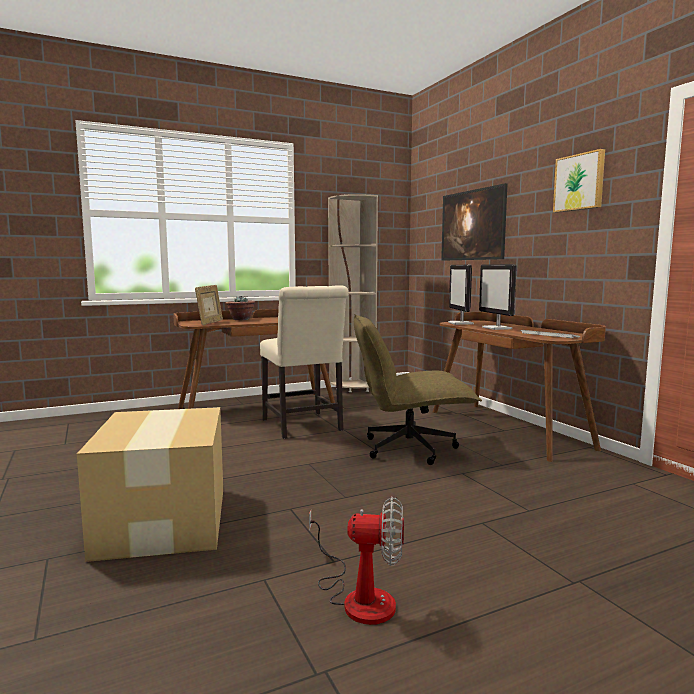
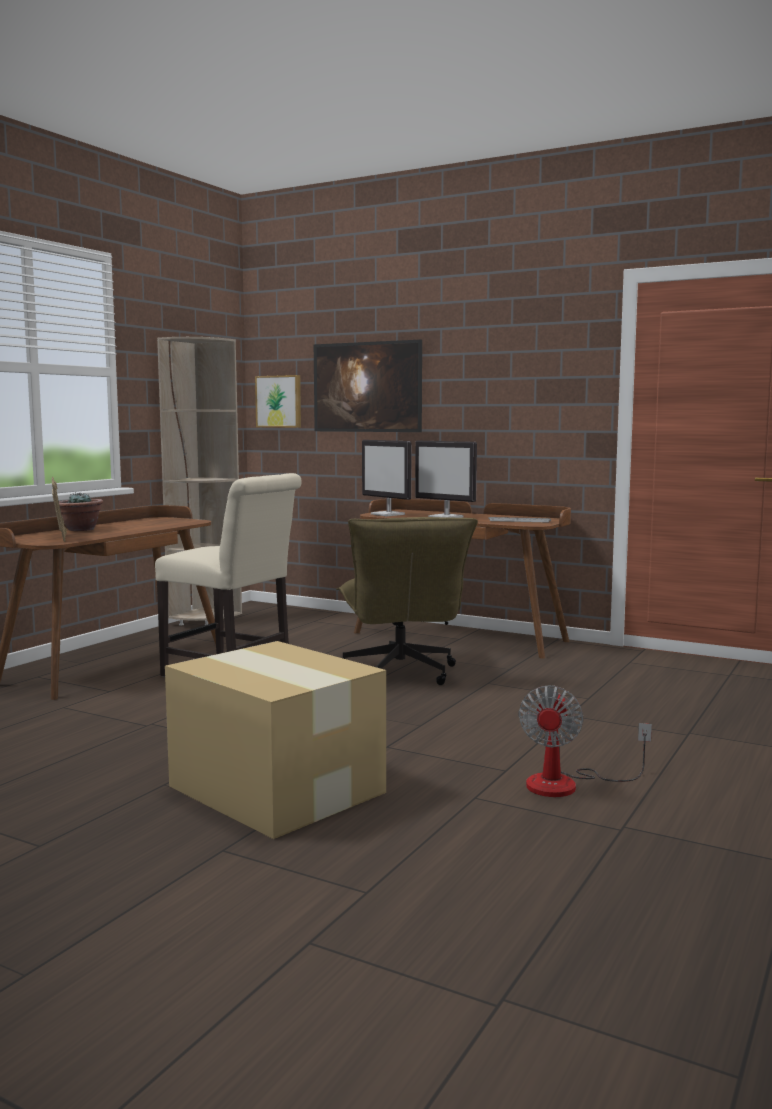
camera: 35 degrees left, 0 degrees up
(359, 596) = (567, 784): fan -> fan turned 135 degrees clockwise
(410, 448) = (400, 672): beige office chair -> beige office chair turned 60 degrees counterclockwise
(580, 182) = (524, 350): picture -> picture (279, 401)

